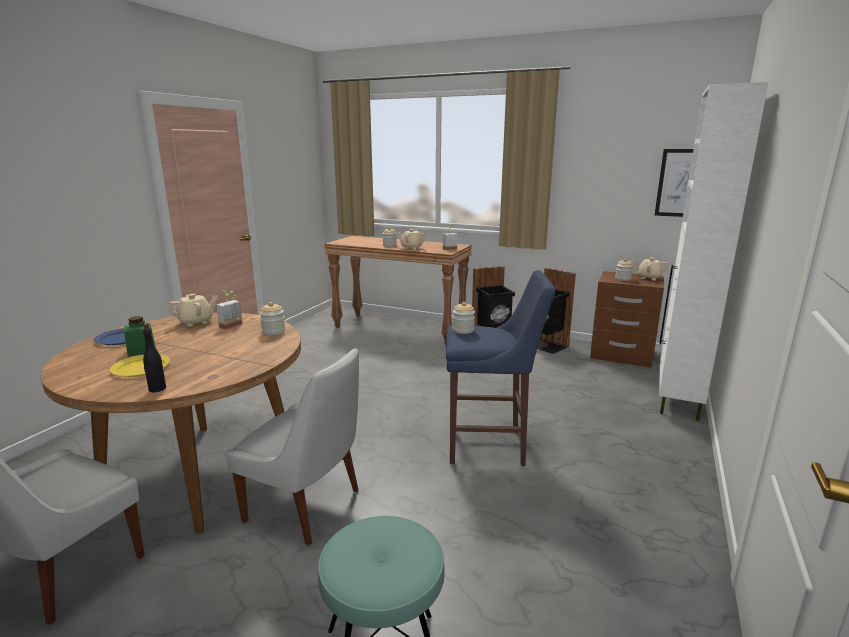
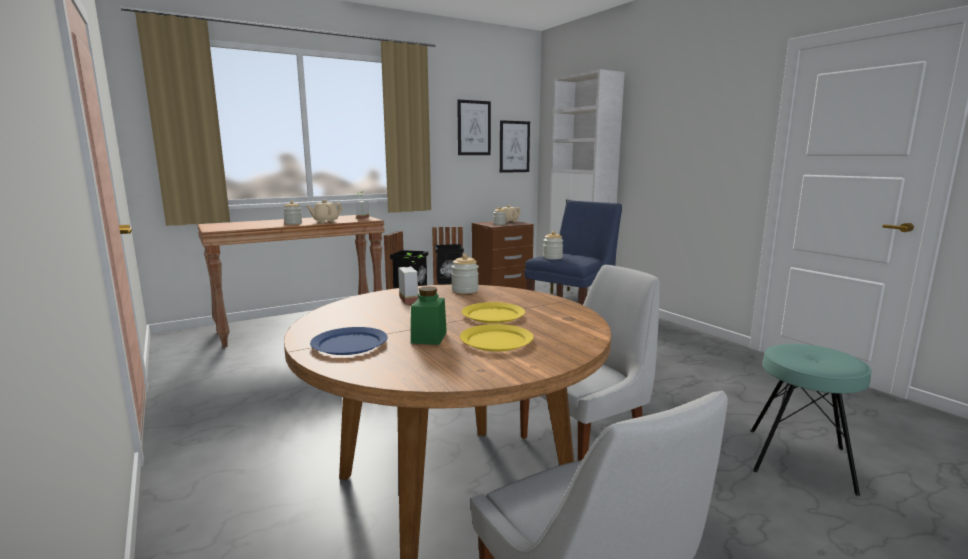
camera: 55 degrees left, 5 degrees down
(157, 389) = (578, 338): black bottle -> none
(196, 322) = (360, 310): beige teapot -> none
(205, 354) = (492, 315): none -> yellow plate
(621, 159) = (474, 128): none -> picture

